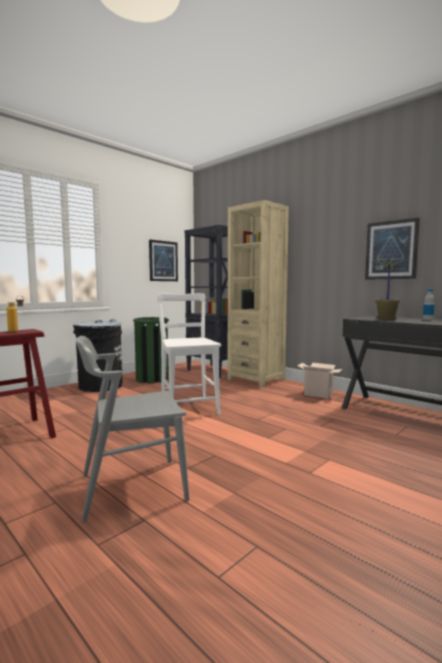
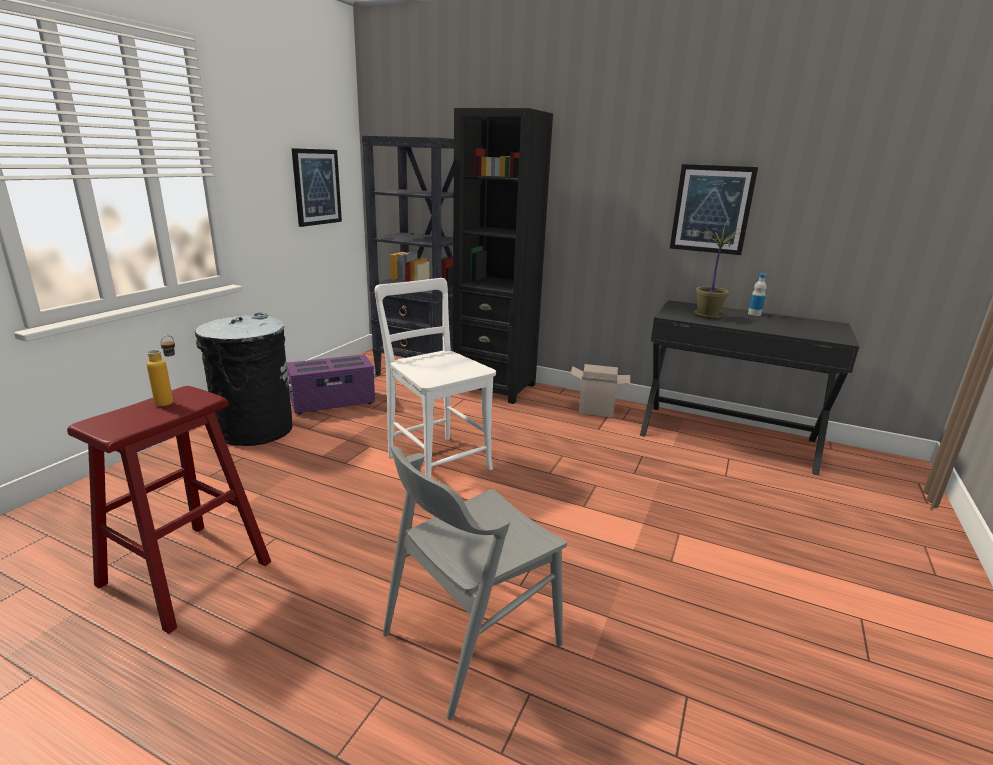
camera: 20 degrees left, 15 degrees up
(152, 379) = (333, 402): green trash can -> purple storage box
(256, 379) = (494, 387): beige bookcase -> black bookcase

